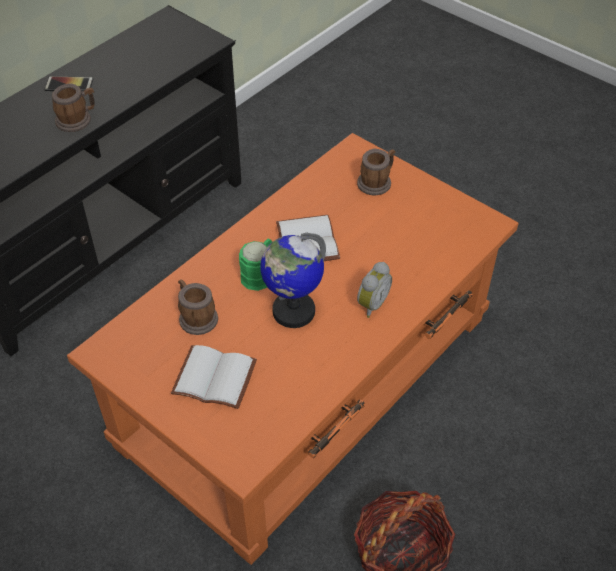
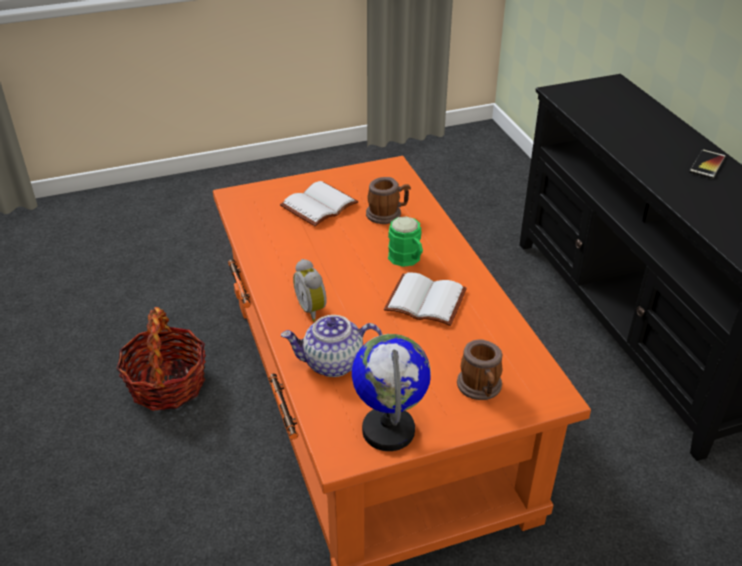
camera: 120 degrees right, 10 degrees down
(77, 120) = (641, 158): mug -> none
(293, 311) = (348, 262): globe -> globe (389, 430)
(418, 264) = (333, 363): none -> teapot

